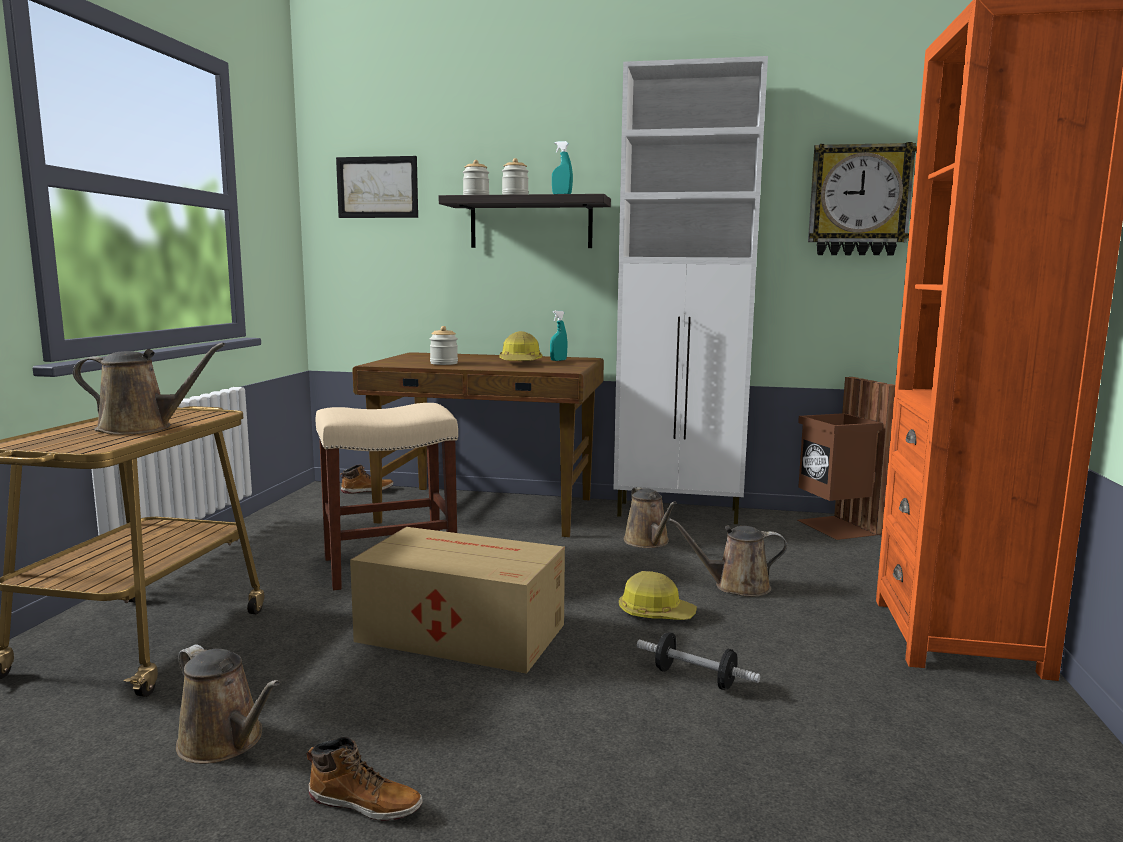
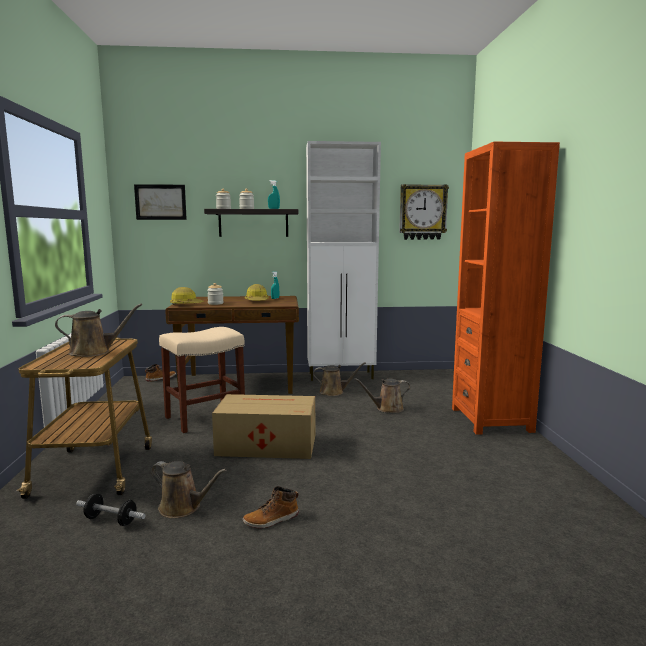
camera: 15 degrees left, 0 degrees up
(366, 803) = (271, 520): boot -> boot turned 150 degrees clockwise
(648, 542) = (334, 392): brown watering can -> brown watering can turned 60 degrees counterclockwise
(655, 613) = (356, 425): hard hat -> hard hat (186, 305)
(695, 678) = (388, 450): dumbbell -> dumbbell (111, 520)
(836, 527) = (420, 376): brown trash can -> none

